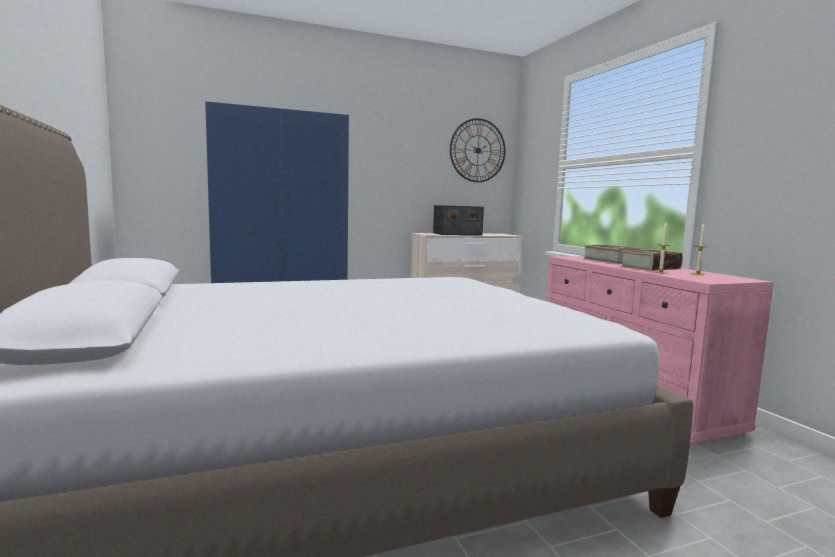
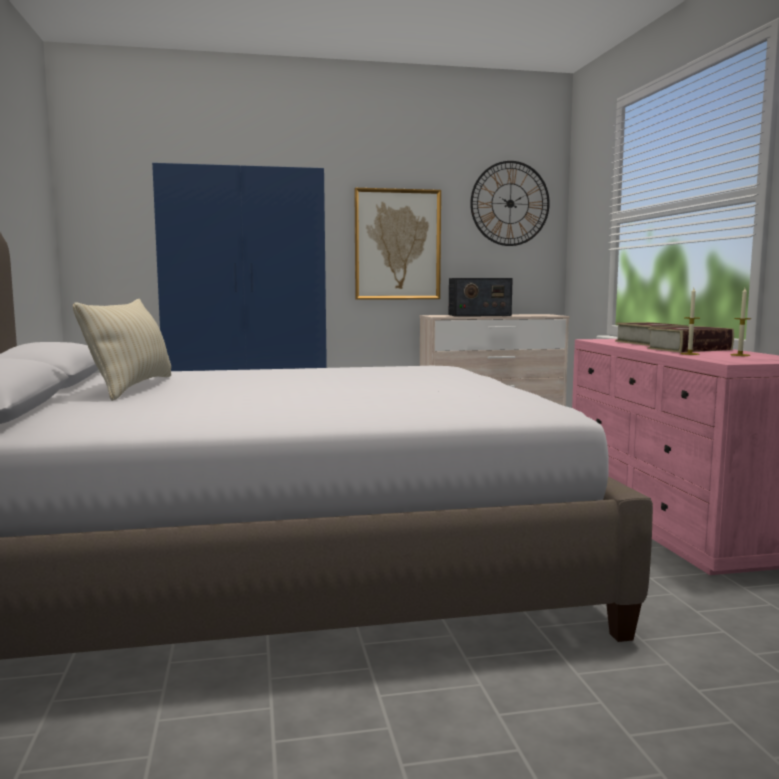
camera: 10 degrees right, 0 degrees up
(216, 302) = (132, 387): none -> beige pillow
(395, 178) = (397, 244): none -> picture

